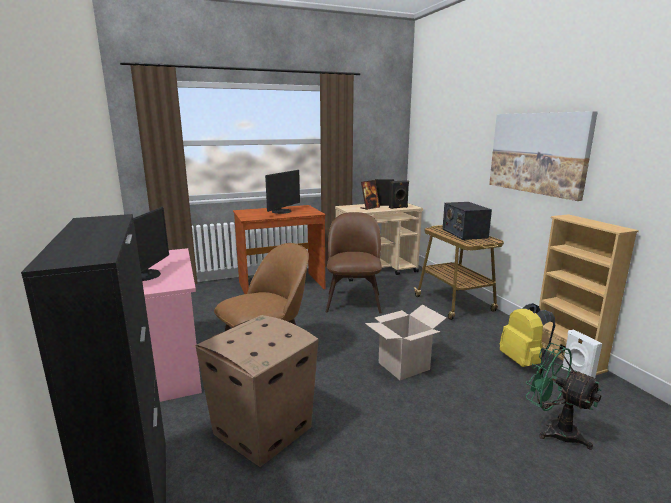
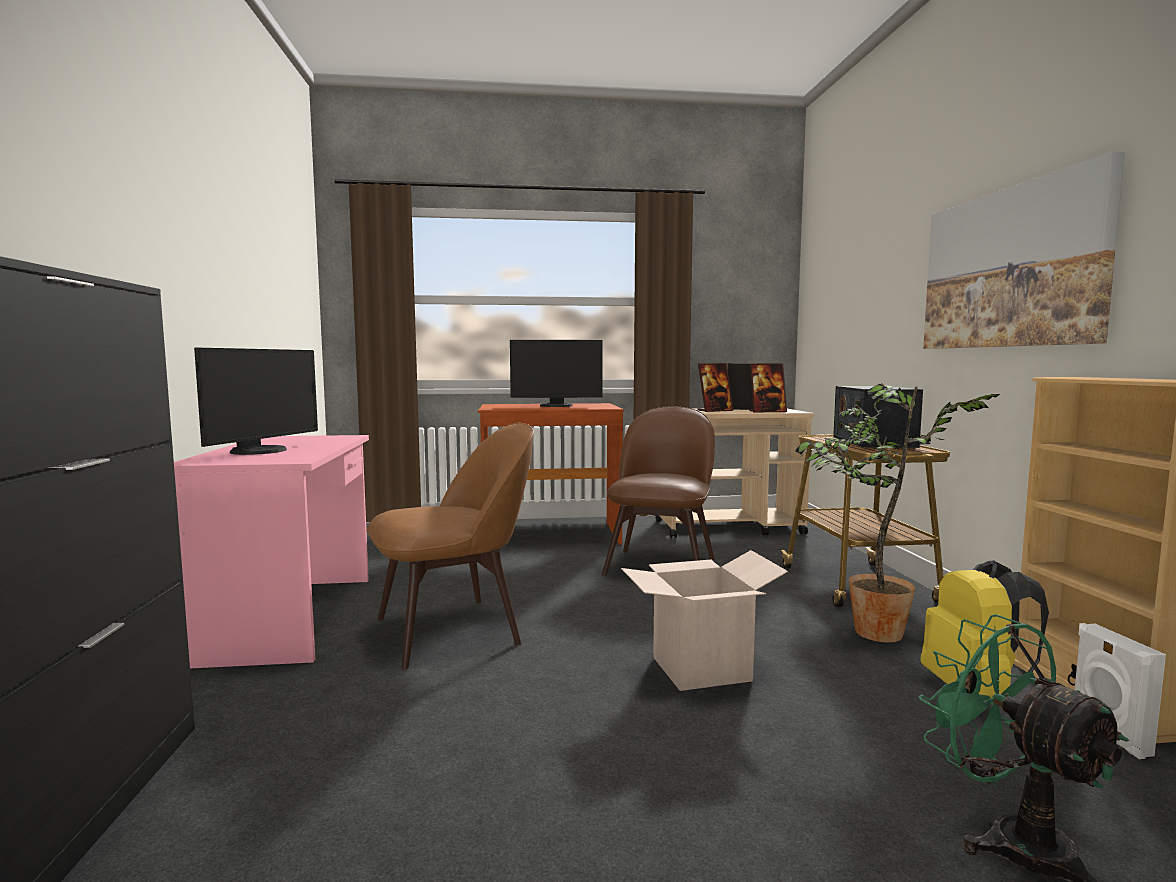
camera: 15 degrees right, 10 degrees down
(261, 431) = (364, 735): cardboard box -> none
(282, 211) = (556, 406): monitor -> monitor turned 45 degrees clockwise
(398, 207) = (767, 411): black speaker -> picture frame
(470, 334) = (871, 633): none -> potted plant

